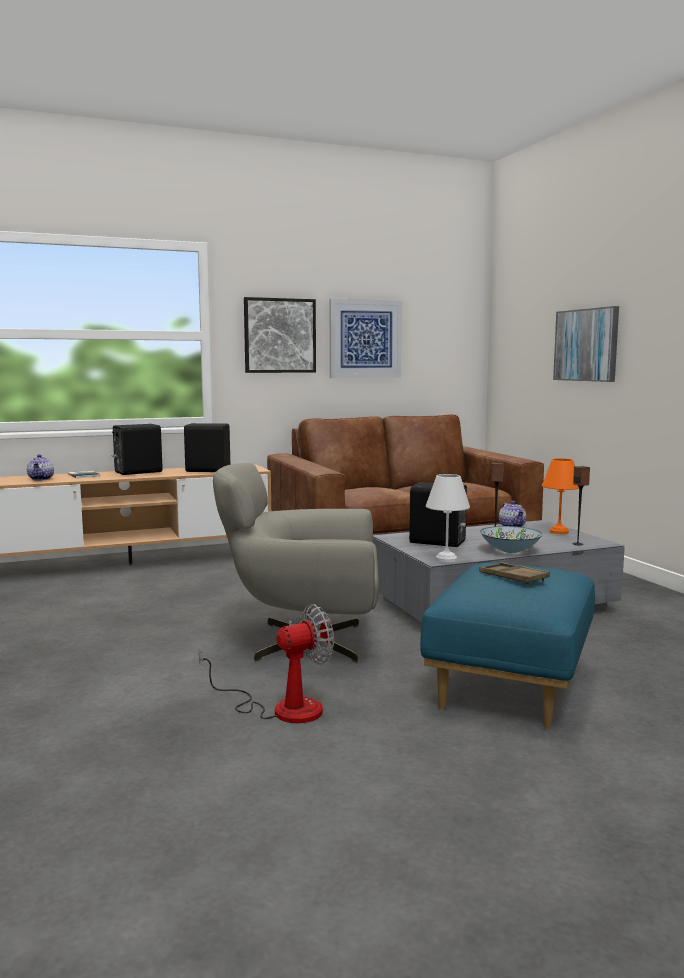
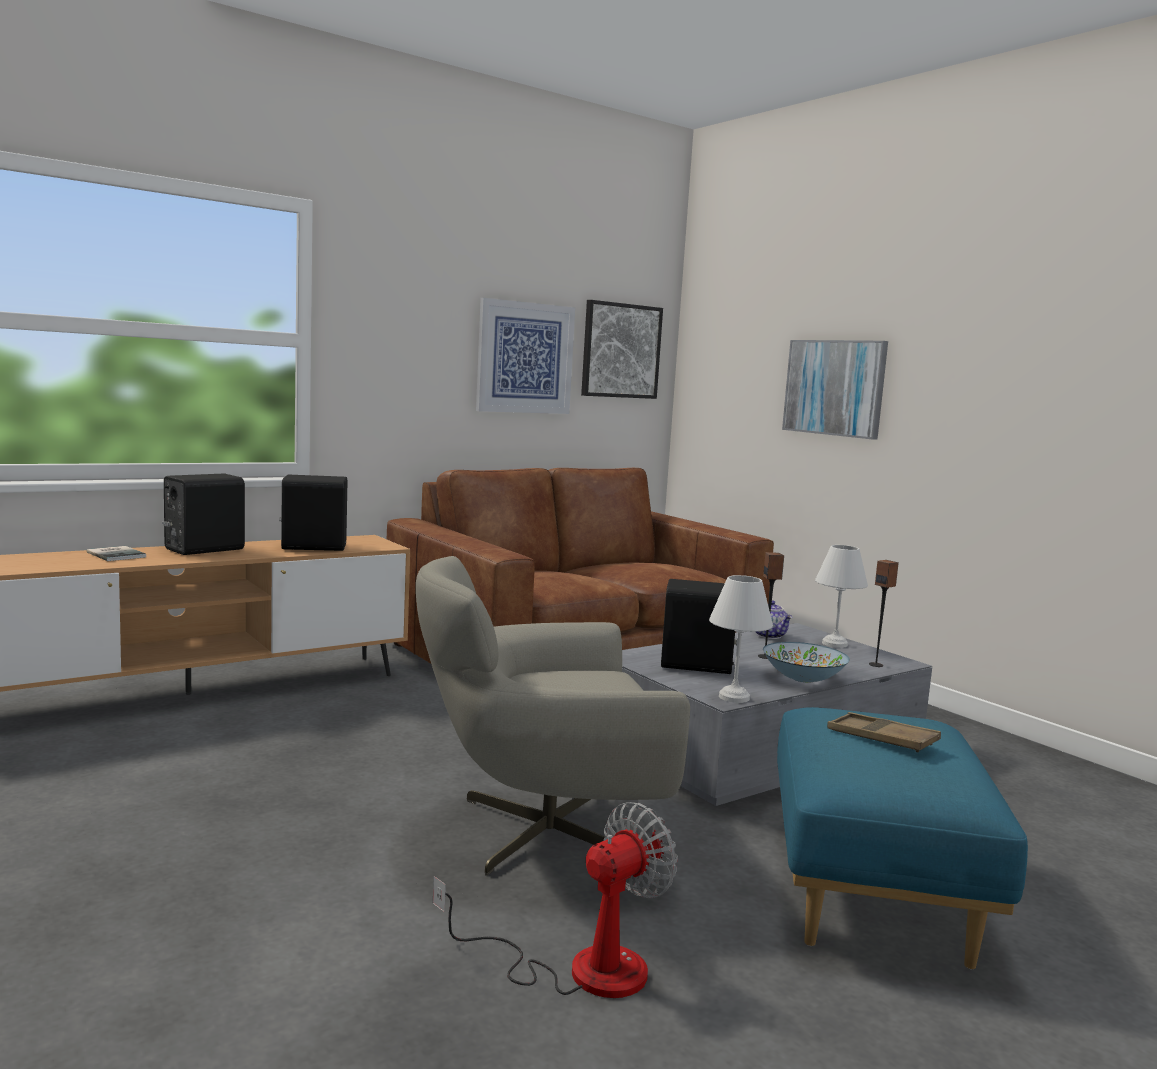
camera: 15 degrees left, 0 degrees up
(41, 479) = (47, 563): teapot -> none
(279, 335) = (410, 346): picture -> picture (620, 350)
(559, 532) = (835, 644): orange table lamp -> white table lamp

